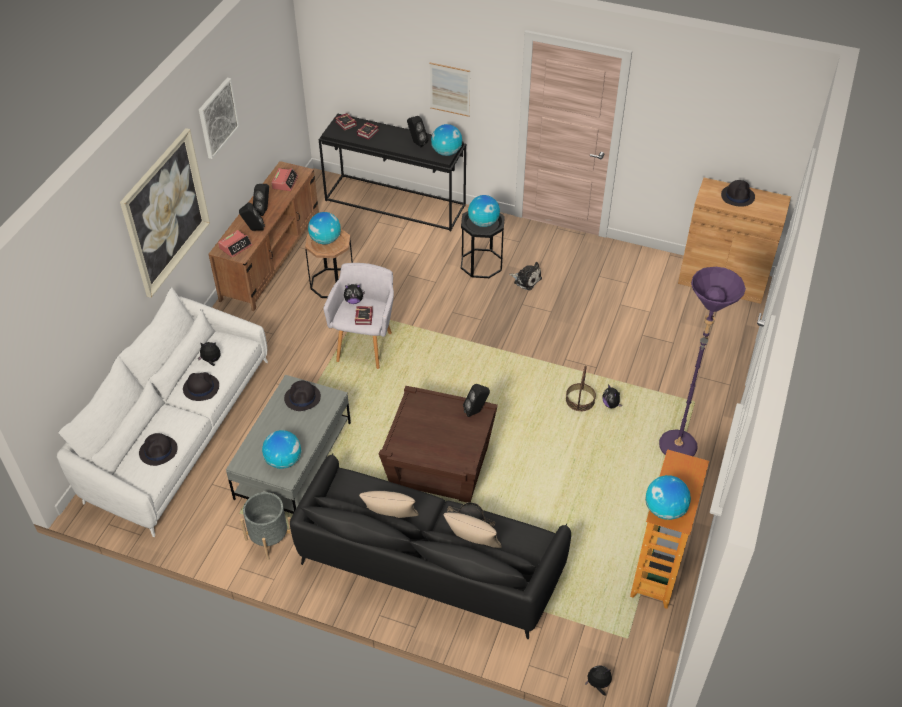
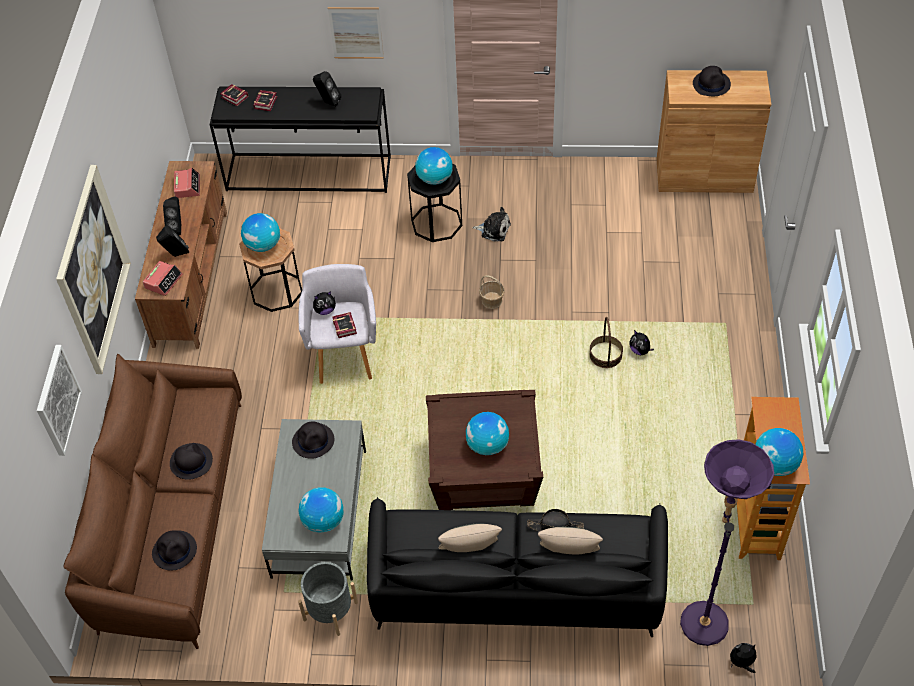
camera: 15 degrees left, 5 degrees up
(176, 431) = (170, 518): white sofa -> brown sofa
(211, 361) = (189, 426): plush toy -> none
(217, 117) = (112, 138): picture -> picture (57, 400)
(446, 152) = (367, 106): globe -> globe (487, 445)
(476, 411) = (514, 404): black speaker -> none
(502, 334) = (492, 301): none -> basket
(679, 439) = (725, 370): purple floor lamp -> purple floor lamp (703, 614)

